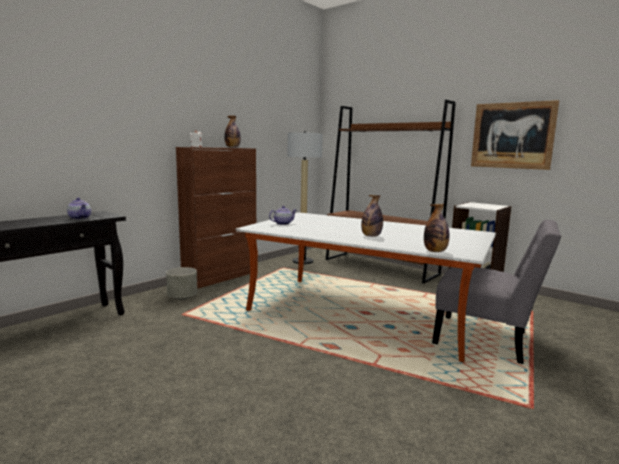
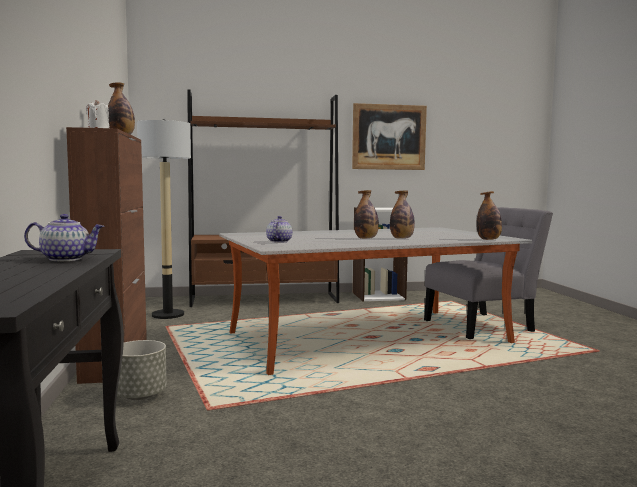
camera: 50 degrees left, 5 degrees down
(347, 231) = (366, 238): none -> bottle

